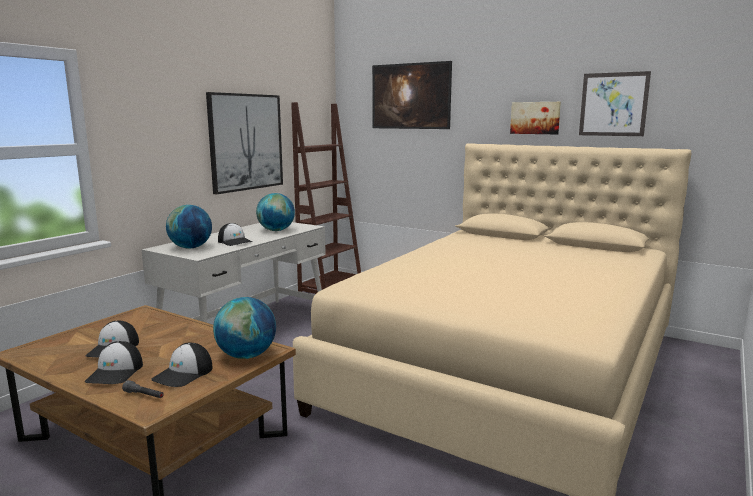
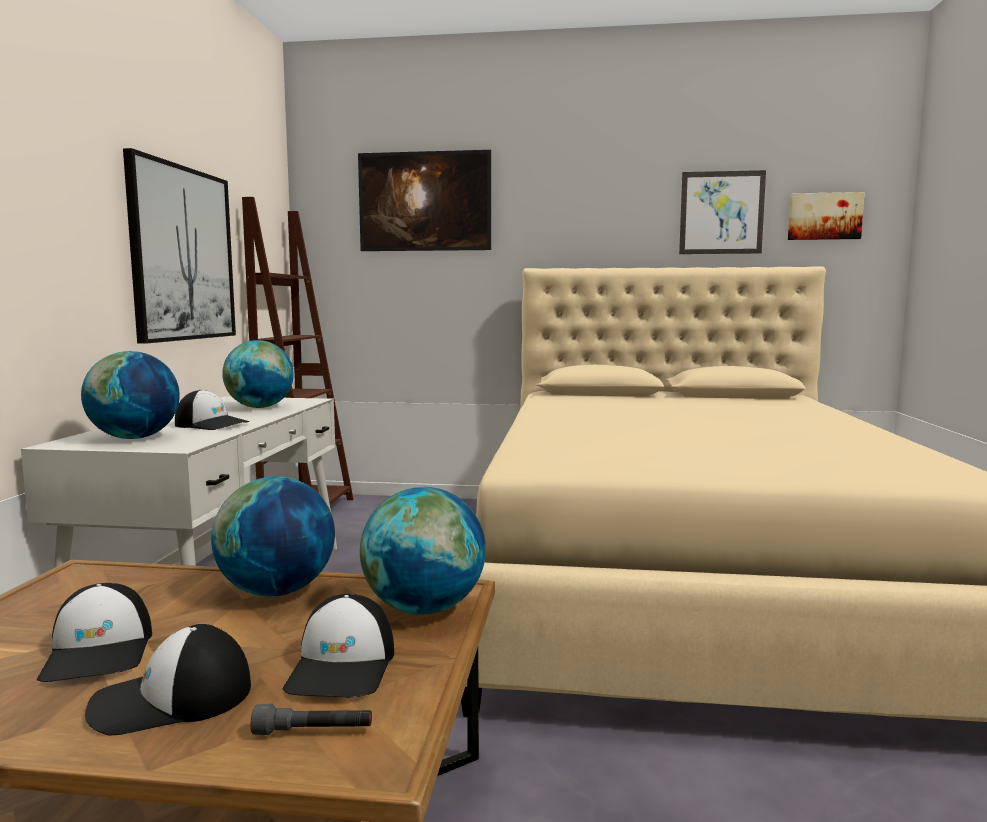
camera: 25 degrees left, 5 degrees down
(116, 372) = (171, 700): cap -> cap turned 90 degrees clockwise
(201, 335) = (276, 591): none -> globe
(535, 118) = (618, 232): picture -> picture (824, 216)

